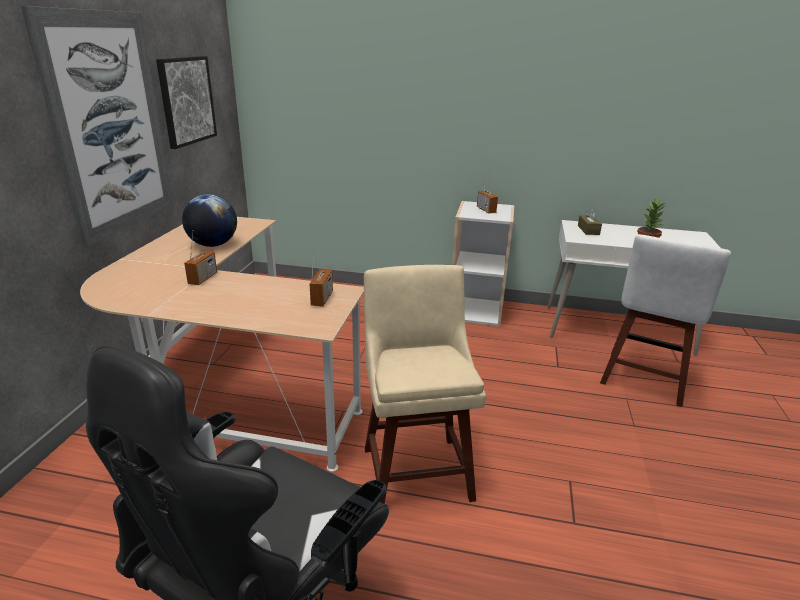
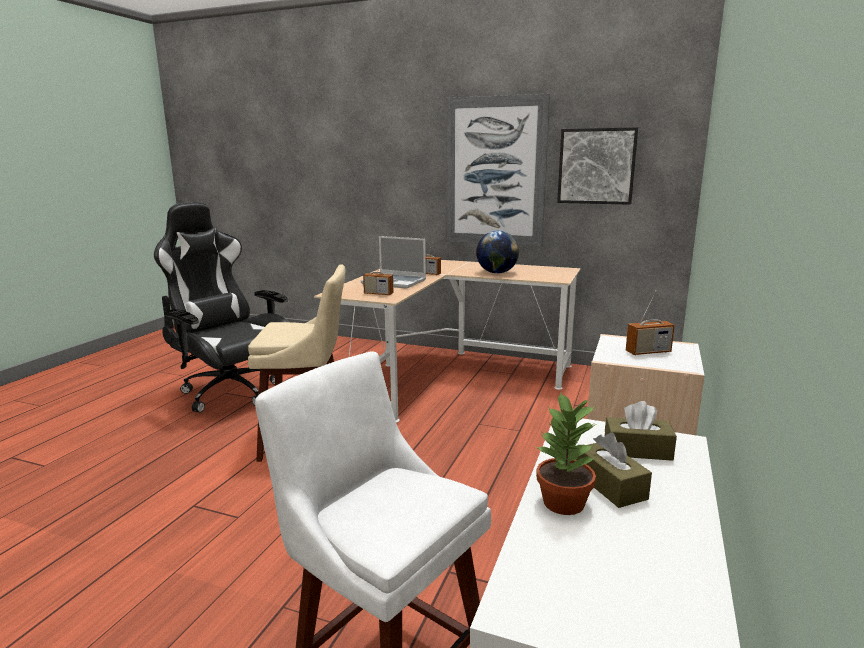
camera: 100 degrees right, 10 degrees down
(253, 295) = (395, 282): none -> laptop
(624, 236) = (610, 485): none -> brown tissue box

